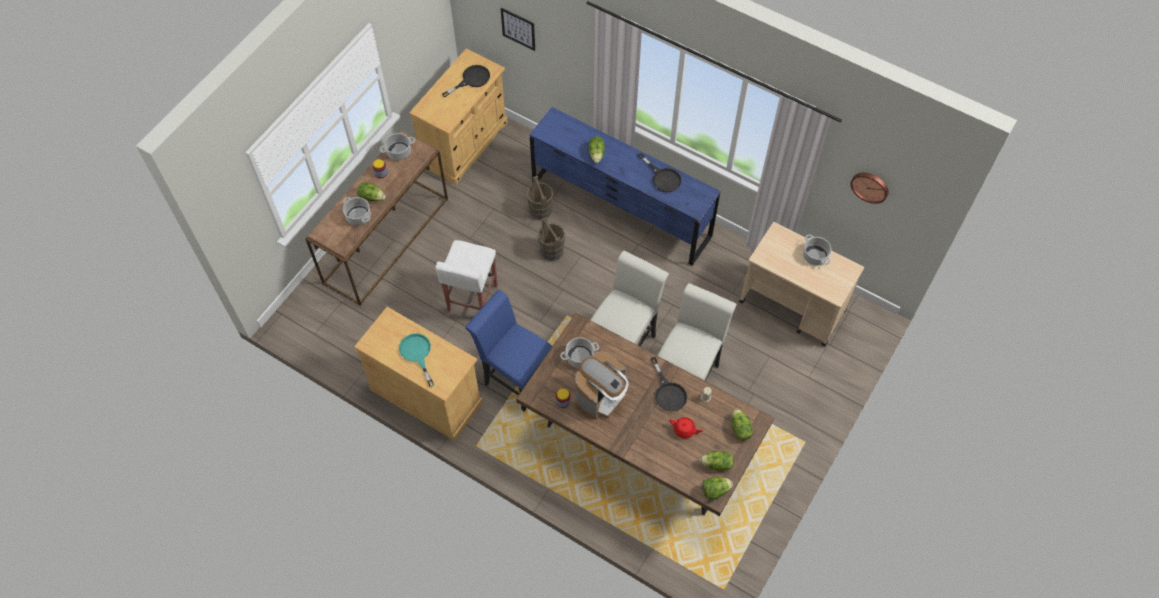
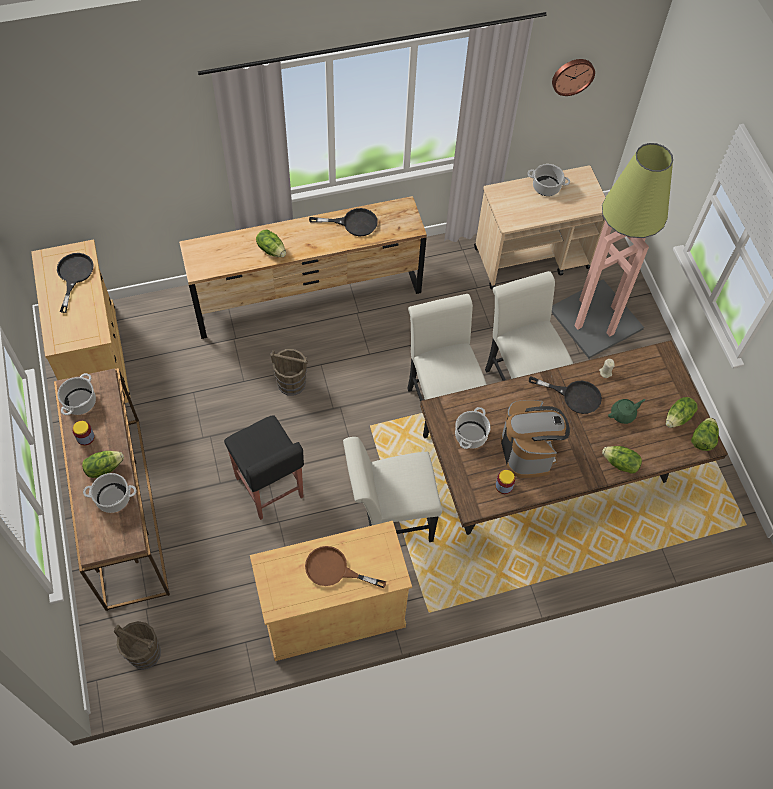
camera: 50 degrees left, 0 degrees up
(417, 354) = (334, 570): turquoise frying pan -> brown frying pan
(472, 298) = (269, 488): white stool -> black stool
(515, 377) = (389, 519): blue chair -> white chair
(518, 28) = (97, 177): picture -> none
(540, 211) = (239, 357): brown bucket -> brown bucket (144, 653)
(620, 209) = (307, 296): blue dresser -> brown dresser
(684, 430) = (623, 414): red teapot -> green teapot
(739, 429) = (659, 373): lettuce -> lettuce (620, 464)
(787, 381) = (597, 319): none -> floor lamp

